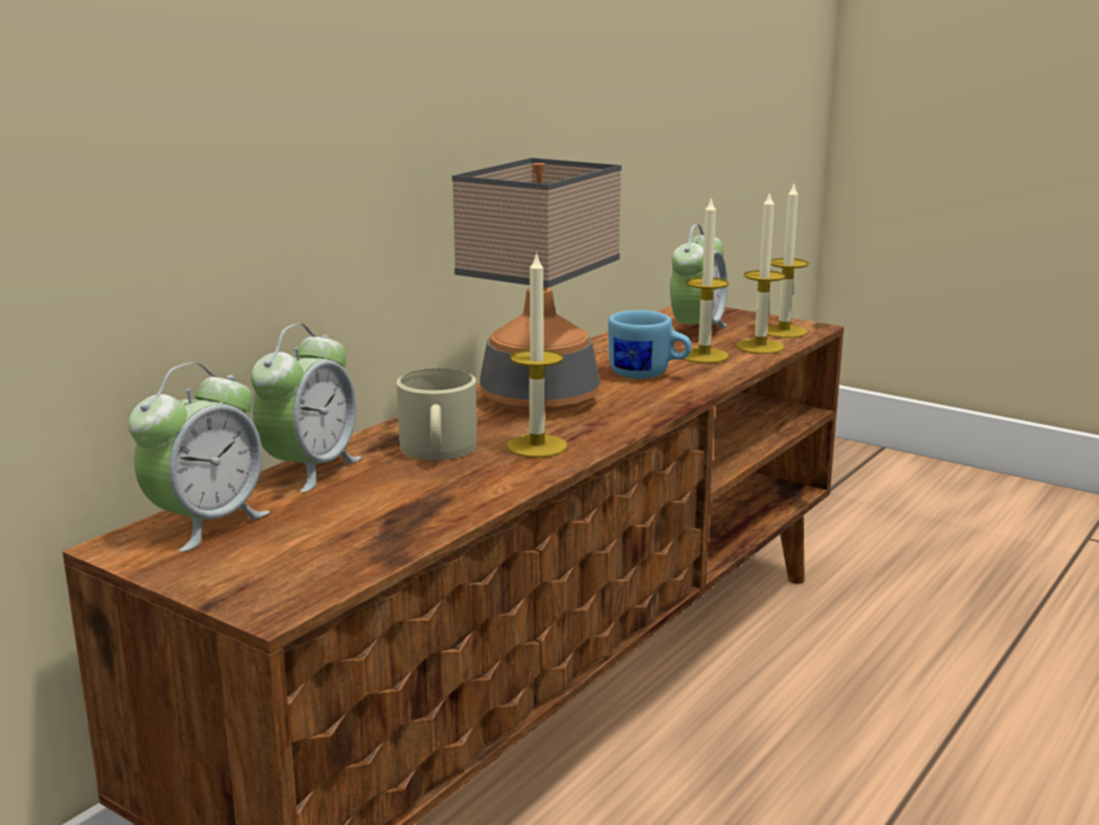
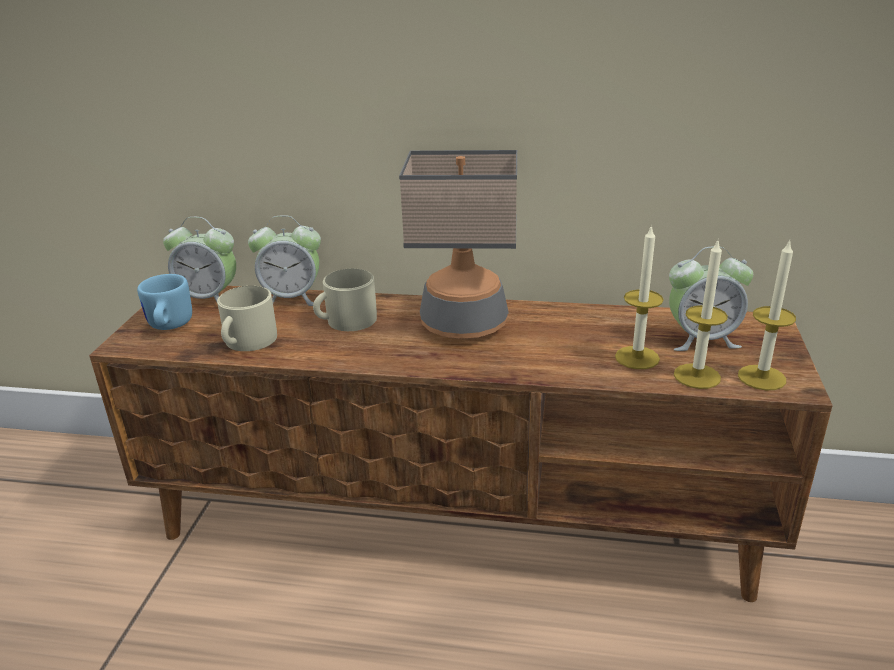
camera: 65 degrees right, 10 degrees up
(410, 513) = (247, 341): none -> beige mug
(537, 446) = (375, 347): candle -> none
(648, 375) = (560, 347): blue mug -> blue mug (168, 326)

